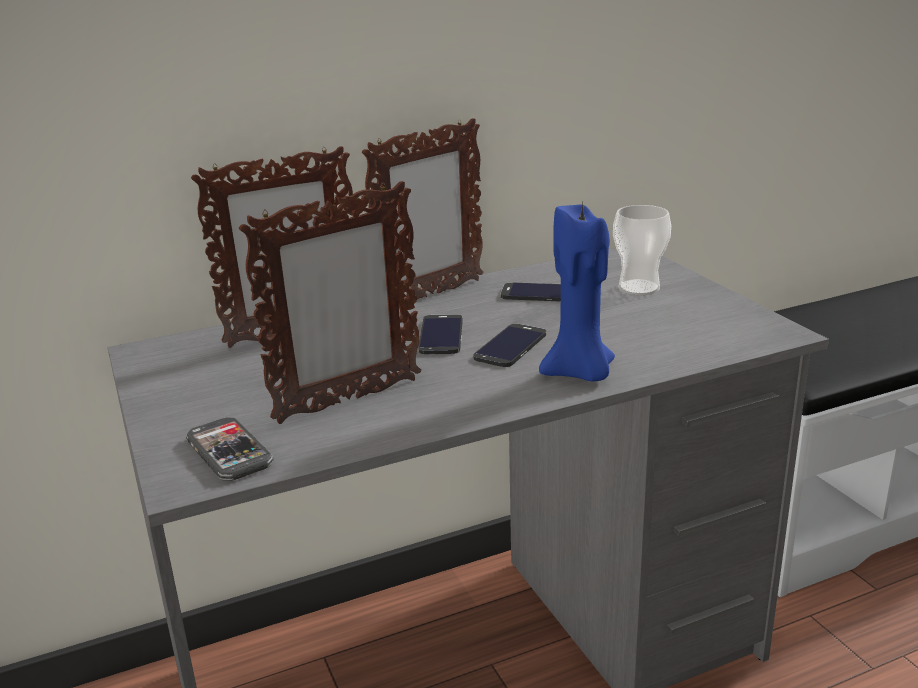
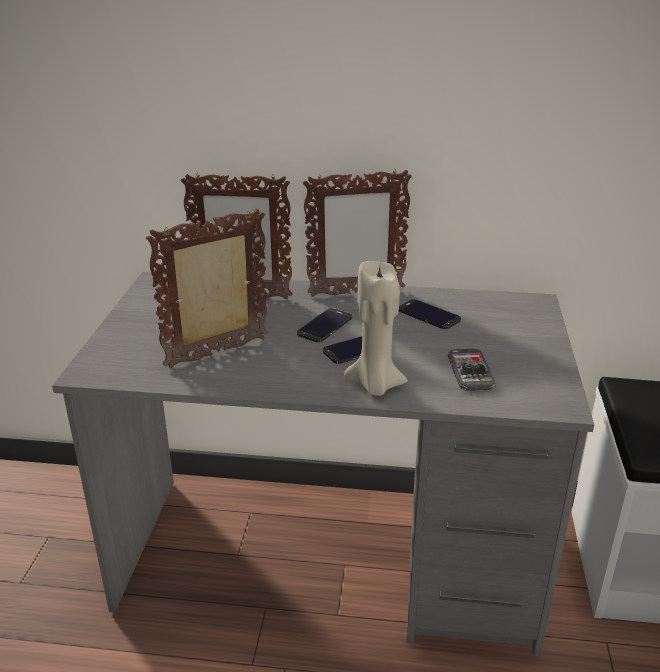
camera: 30 degrees right, 5 degrees up
(229, 452) = (125, 363): phone -> phone (470, 371)
(347, 401) = (218, 353): picture frame -> picture frame turned 150 degrees clockwise
(580, 373) = (375, 385): blue candle -> beige candle
(639, 288) = (504, 332): cup -> none

